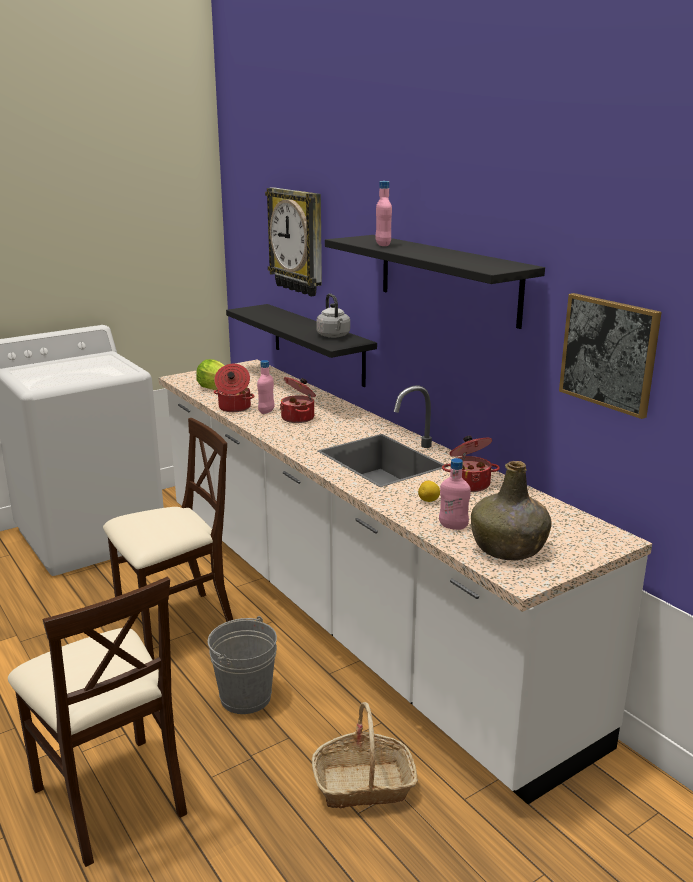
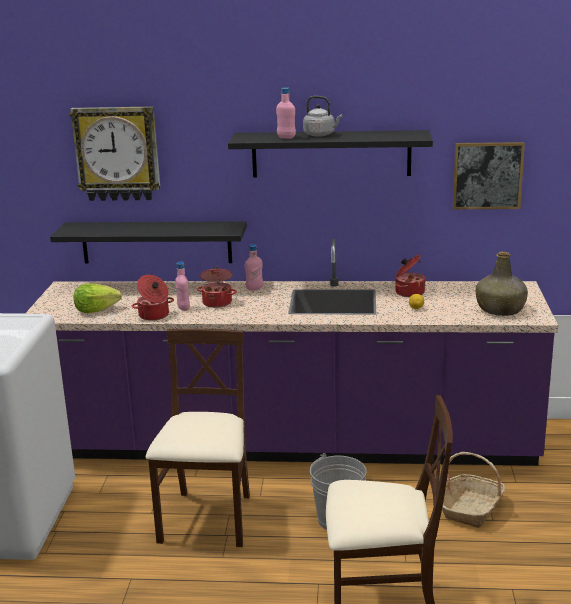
camera: 50 degrees left, 0 degrees up
(334, 336) = (206, 226): grey kettle -> grey kettle (320, 135)
(346, 609) = (289, 445): white counter -> purple counter
(453, 526) = (457, 313): pink bottle -> pink bottle (254, 288)

